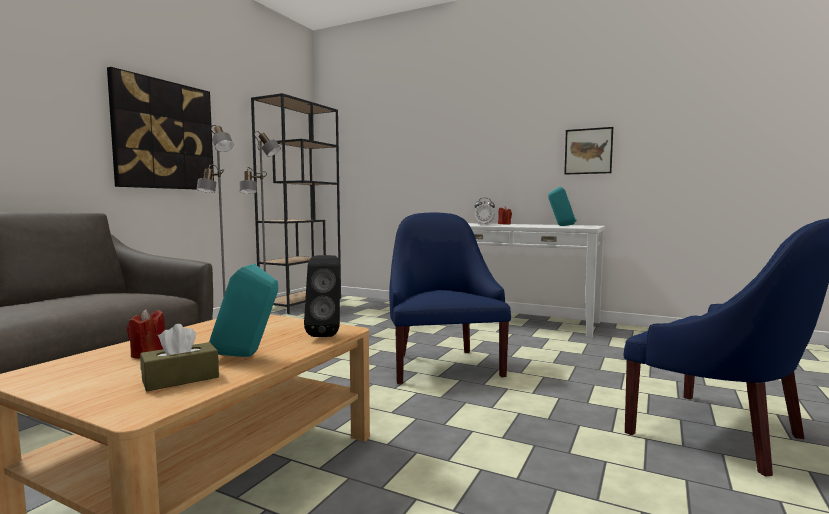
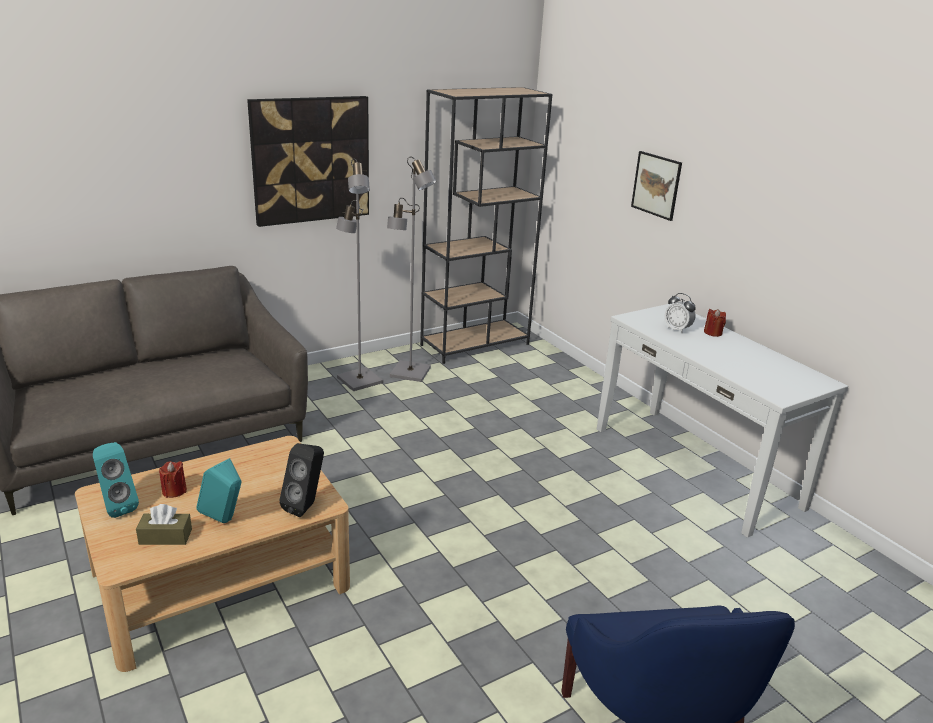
camera: 30 degrees right, 20 degrees up
(442, 365) = (507, 519): blue armchair -> none
(561, 226) = (767, 372): turquoise speaker -> turquoise speaker (117, 507)
(588, 151) = (854, 266): picture -> picture (656, 185)

